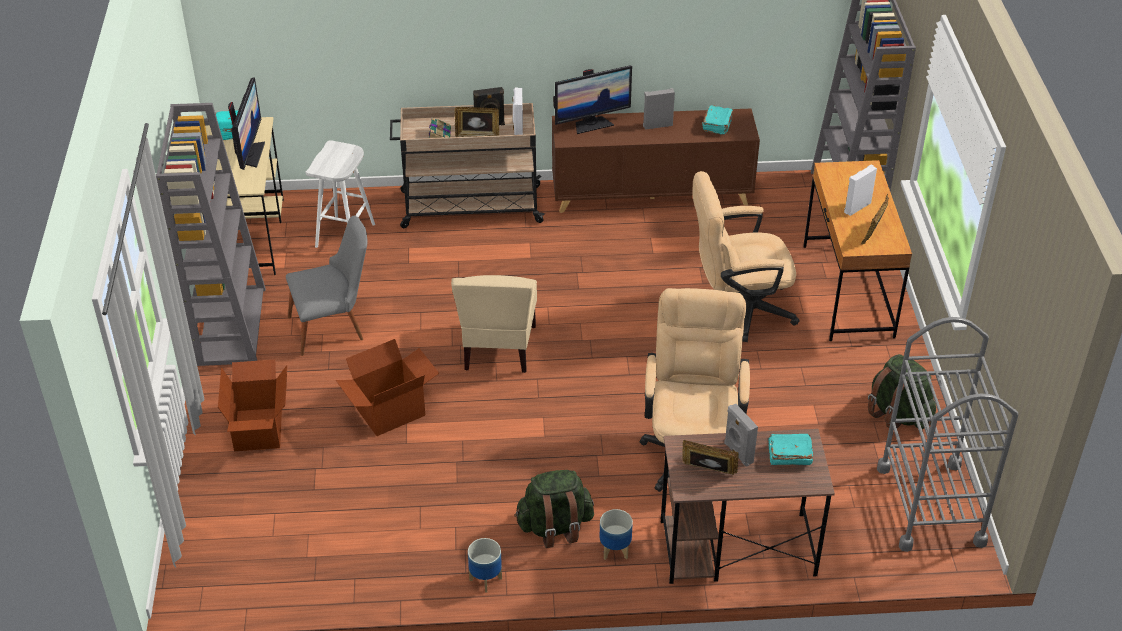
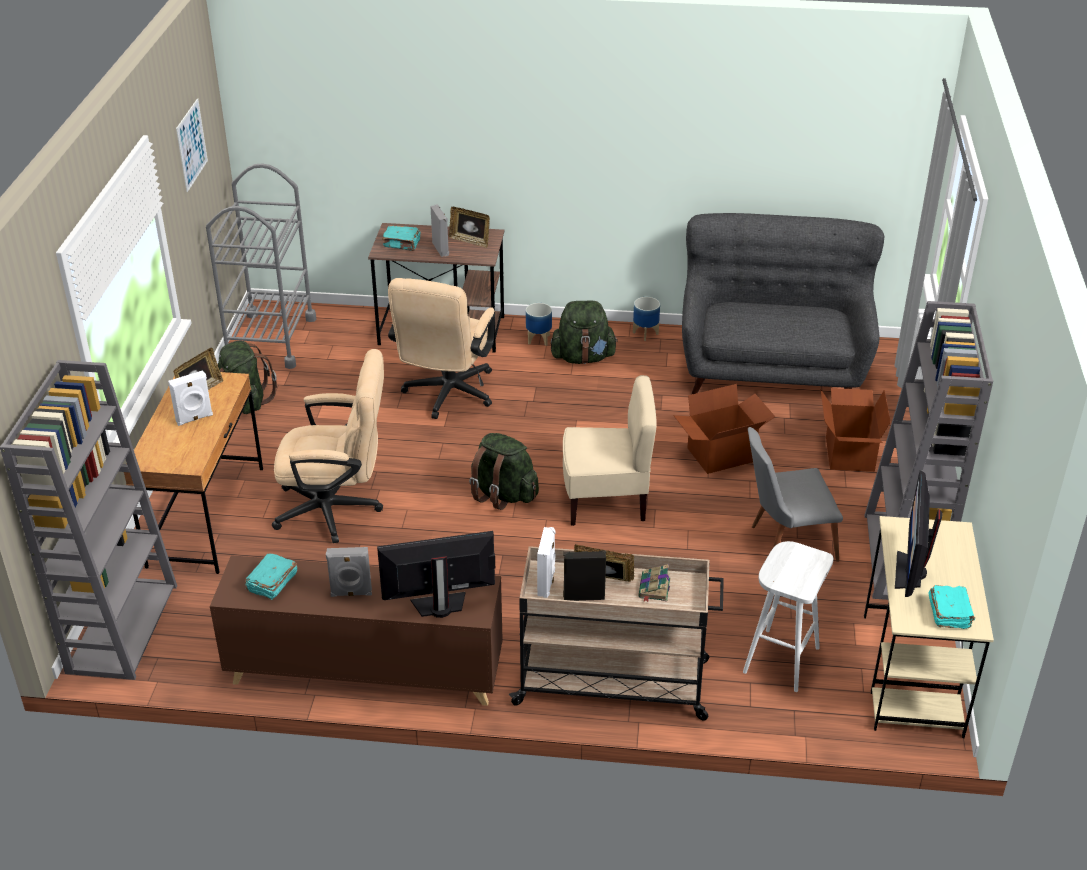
camera: 170 degrees left, 5 degrees down
(329, 541) = (772, 367): none -> grey sofa
(498, 348) = (606, 501): beige chair -> beige chair turned 75 degrees clockwise
(595, 343) = (503, 494): none -> green backpack
(1023, 284) = (191, 145): none -> picture

